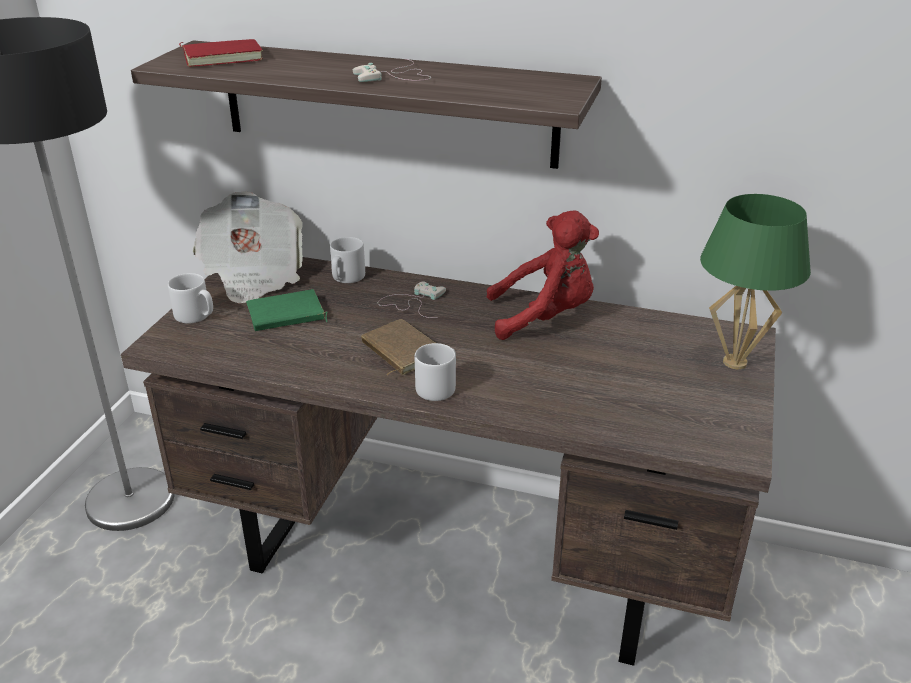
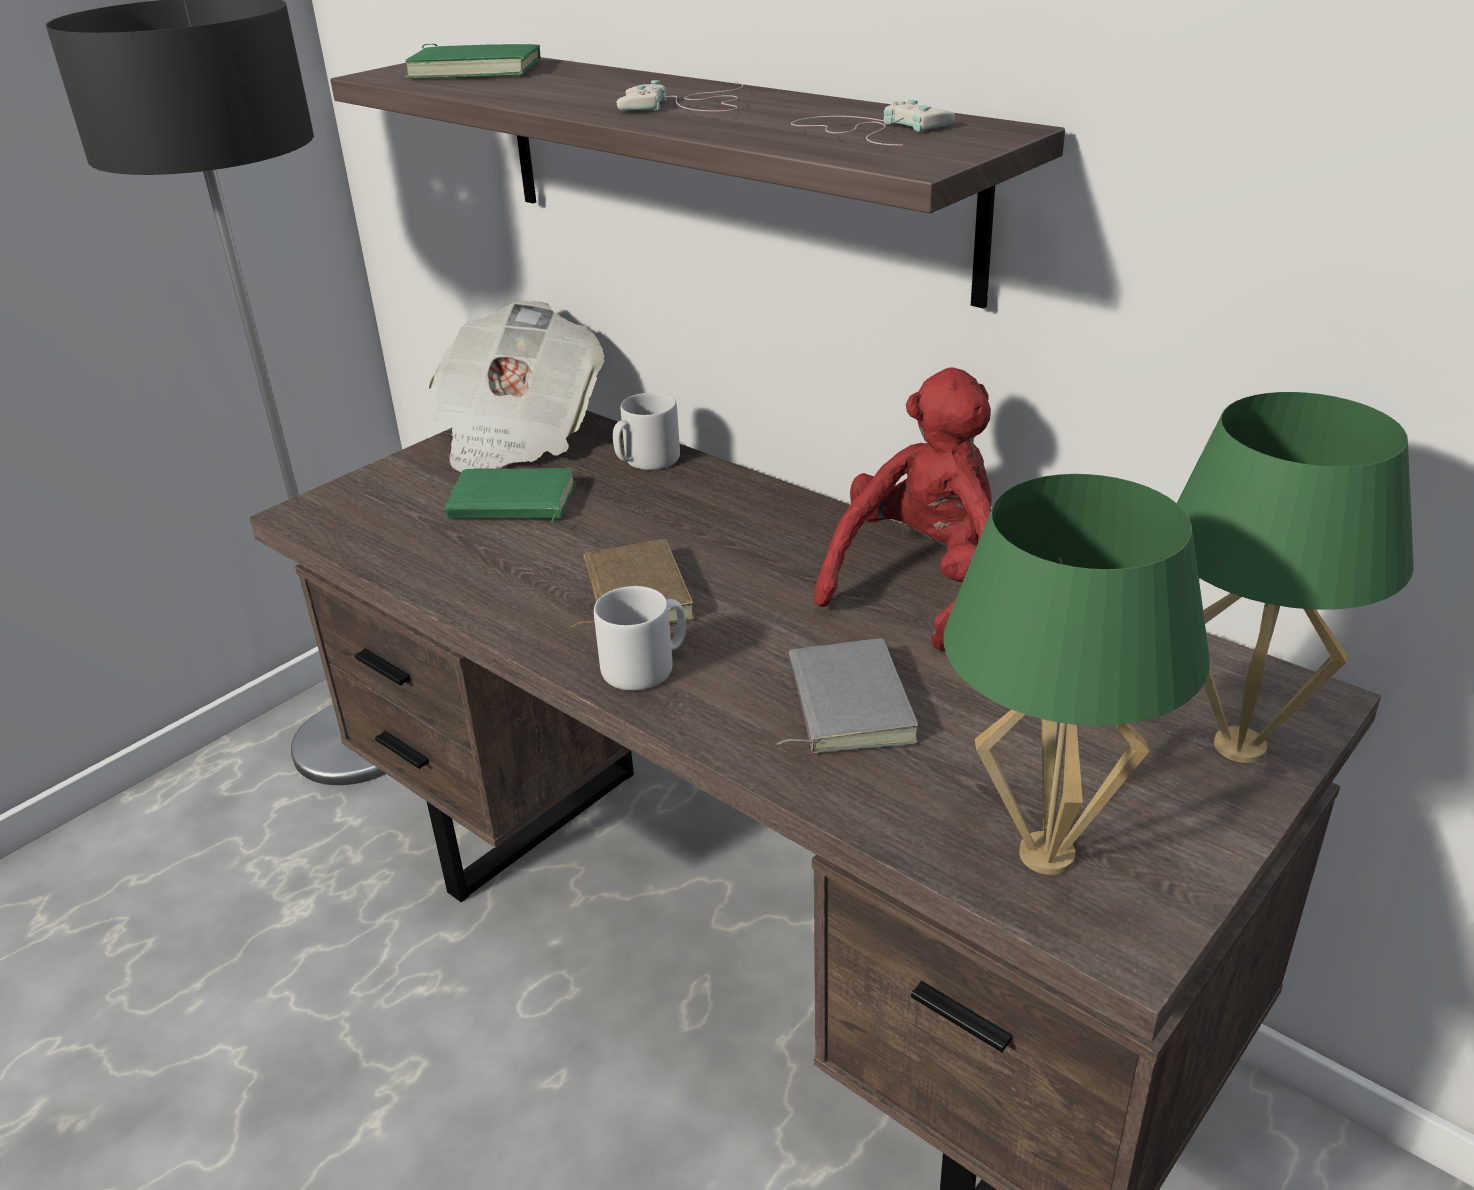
camera: 25 degrees right, 0 degrees up
(196, 316) = (389, 481): grey mug -> none
(223, 57) = (477, 69): red book -> green book
(413, 302) = (717, 517): white game controller -> white game controller (870, 132)
(545, 317) = (921, 584): red plush toy -> red plush toy turned 75 degrees counterclockwise
(551, 382) = (844, 703): none -> grey book
(688, 427) = (1048, 855): none -> green table lamp

